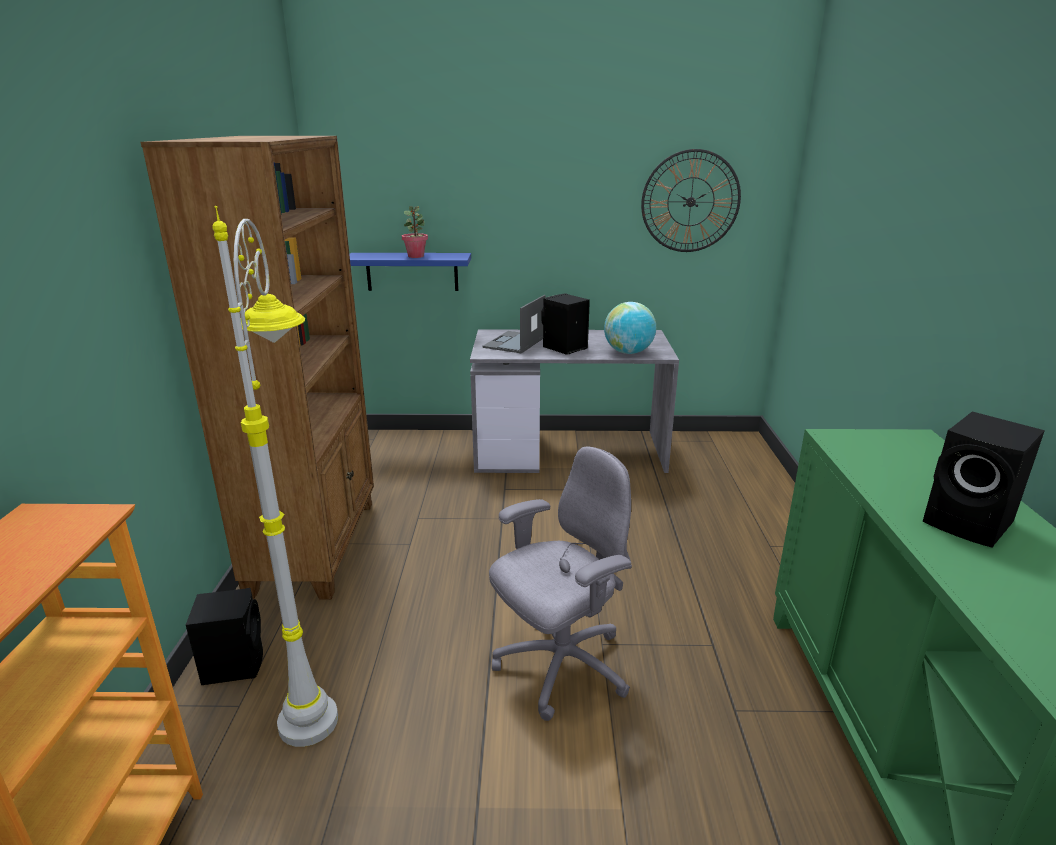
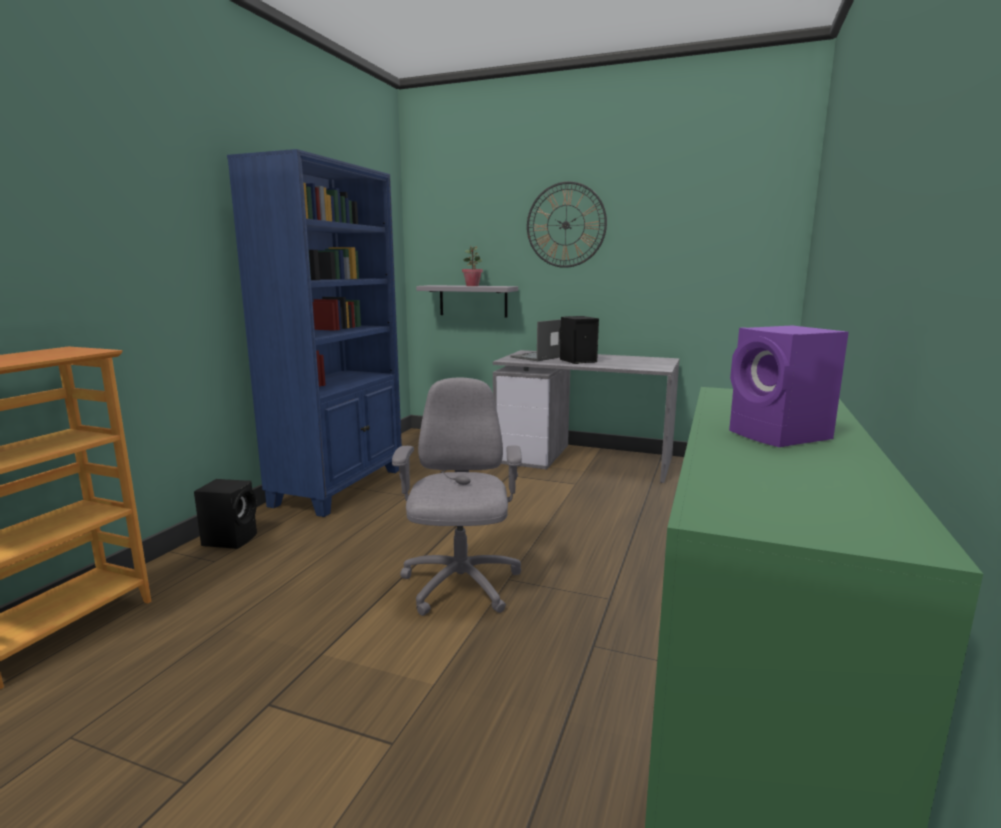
camera: 20 degrees right, 10 degrees down
(316, 545) = (340, 487): brown bookcase -> blue bookcase
(316, 684) = (273, 560): grey floor lamp -> none
(412, 271) = (473, 301): blue shelf -> grey shelf
(560, 667) = (460, 586): grey office chair -> grey office chair turned 75 degrees counterclockwise
(628, 352) = (630, 366): globe -> none
(690, 201) = (706, 242): wall clock -> wall clock (566, 225)
(970, 524) = (781, 436): black speaker -> purple speaker

